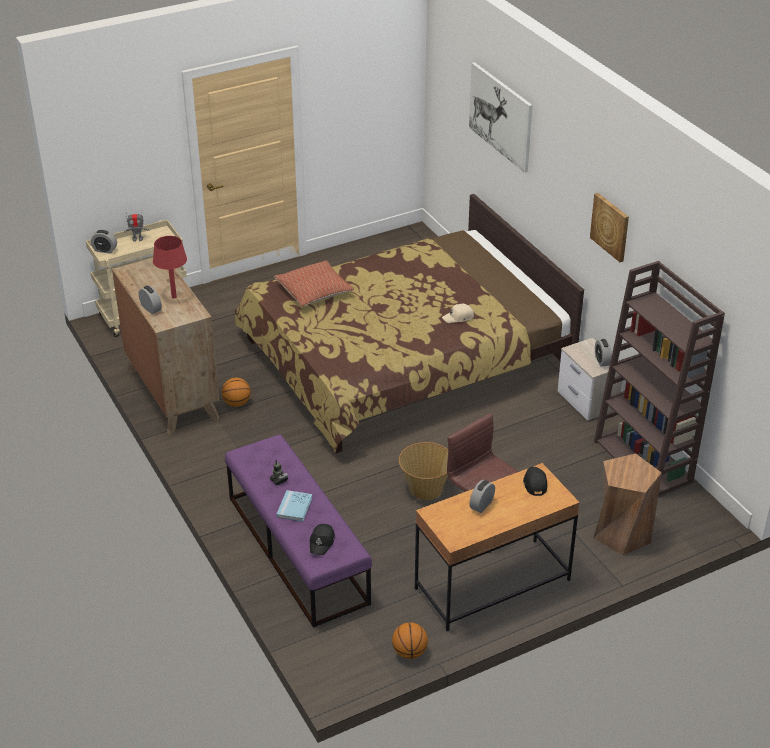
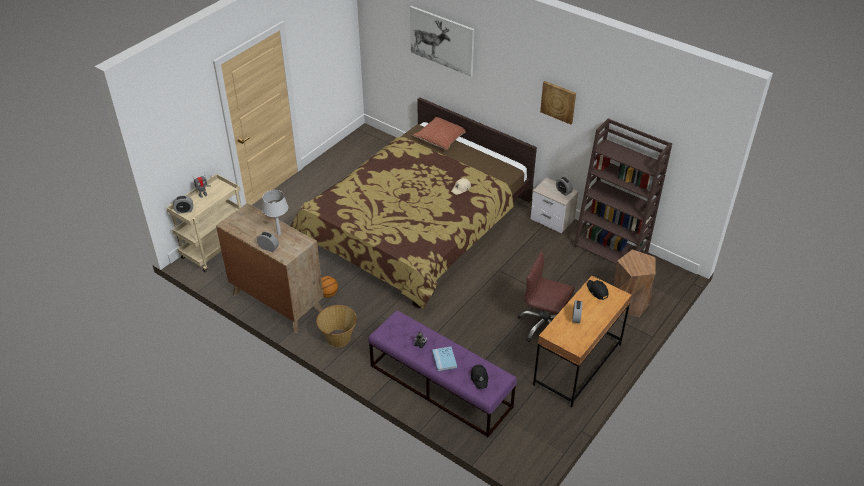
camera: 25 degrees left, 5 degrees up
(174, 297) = (279, 233): red table lamp -> grey table lamp
(314, 292) = (352, 198): pillow -> pillow (441, 138)
(410, 652) = (559, 430): basketball -> none
(425, 489) = (494, 314): basket -> basket (338, 338)

